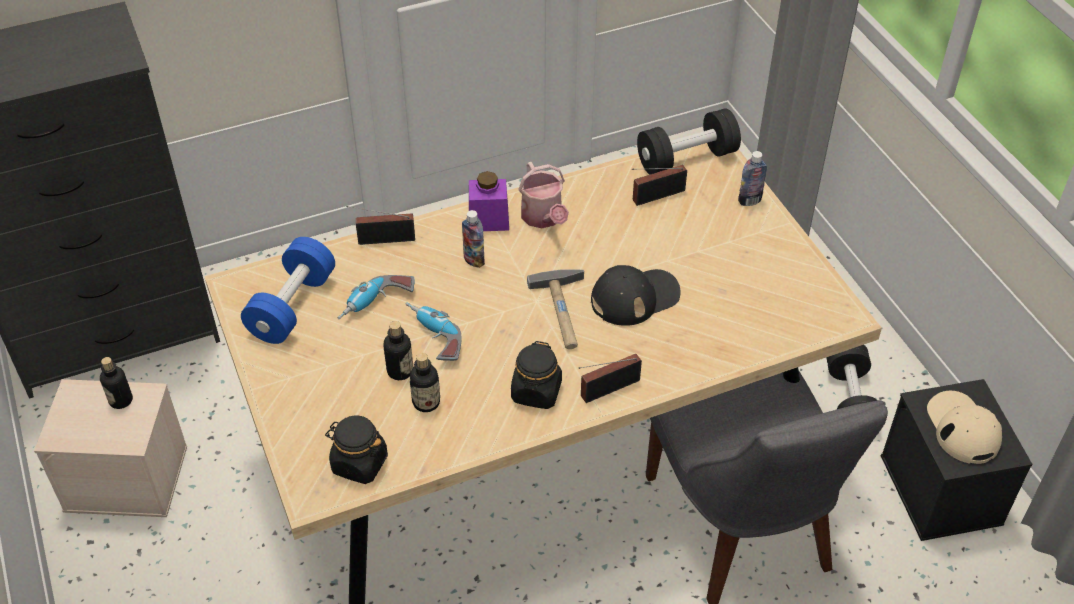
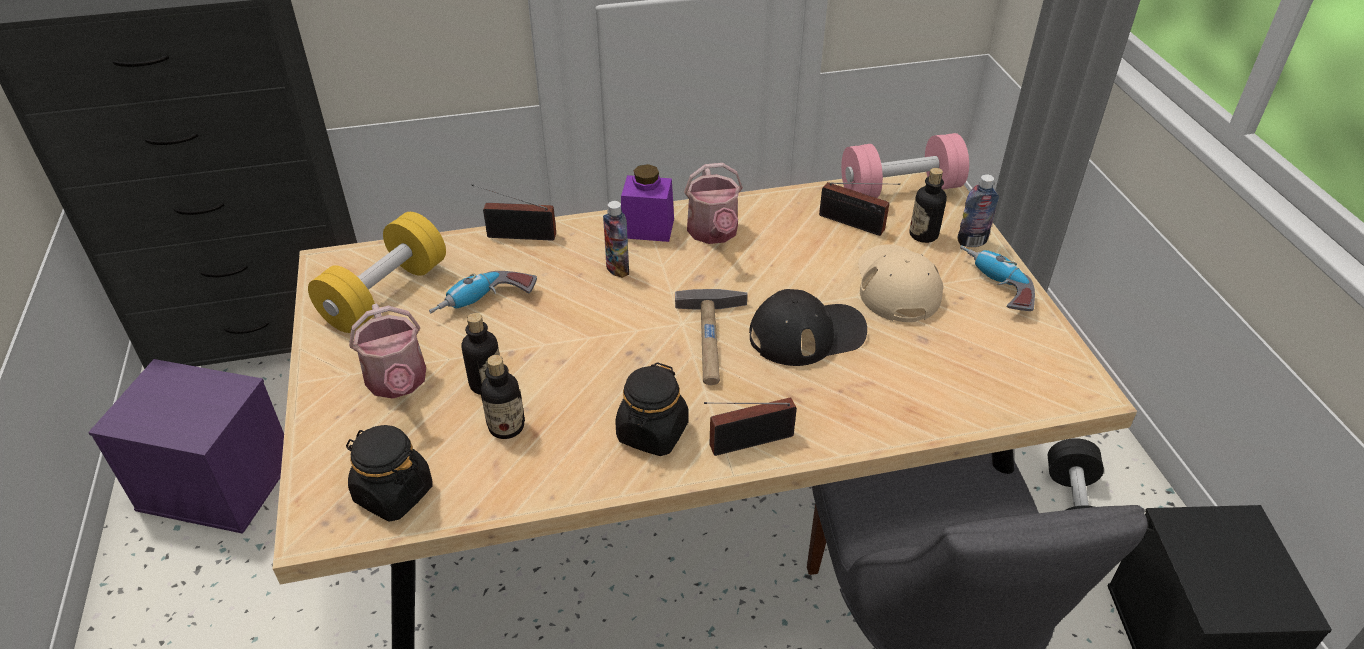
camera: 10 degrees right, 5 degrees down
(121, 400) = (205, 390): bottle -> bottle (923, 235)
(128, 477) = (219, 482): beige storage box -> purple storage box
(292, 306) = (385, 294): blue dumbbell -> yellow dumbbell
(331, 379) = (398, 383): none -> watering can
(433, 337) = (540, 350): power drill -> power drill (993, 287)
(655, 196) = (855, 224): radio -> radio turned 135 degrees counterclockwise
(686, 158) = (900, 190): black dumbbell -> pink dumbbell
(962, 428) = (1230, 566): beige cap -> beige cap (896, 285)

